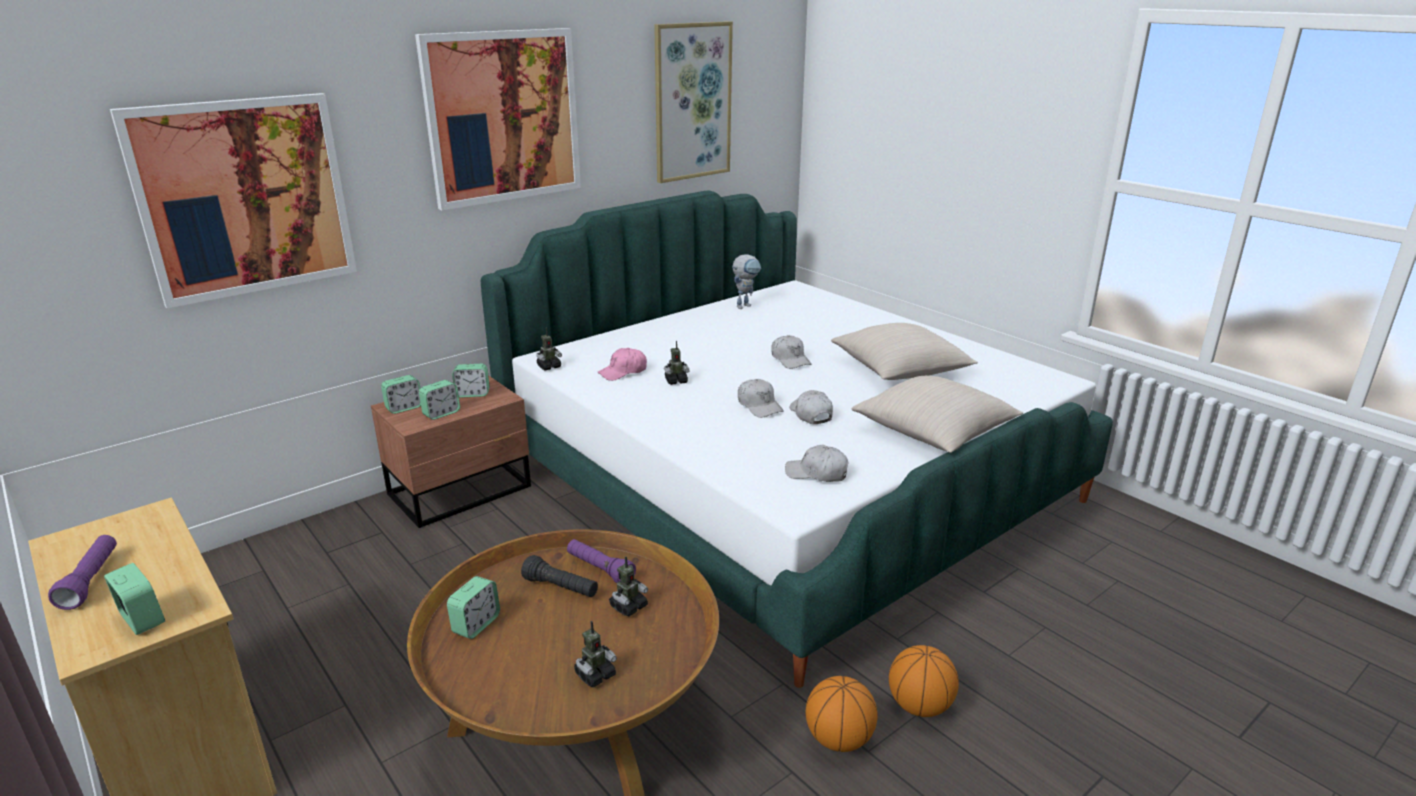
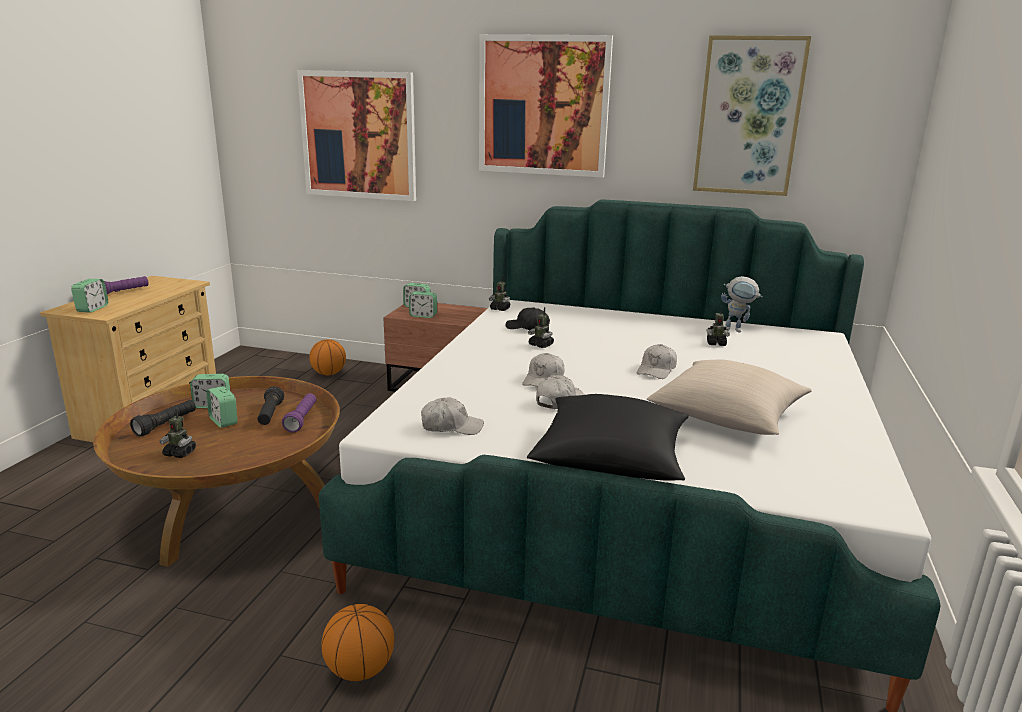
camera: 55 degrees right, 5 degrees down
(472, 394) = (461, 314): alarm clock -> alarm clock (223, 421)
(495, 673) = (166, 425): none -> black flashlight
(623, 372) = (528, 328): pink cap -> black cap
(628, 607) = (264, 441): toy robot -> toy robot (716, 343)
(817, 473) = (451, 426): white cap -> white cap turned 105 degrees clockwise
(839, 739) = (285, 633): basketball -> basketball (329, 373)
(934, 431) = (610, 459): beige pillow -> black pillow

